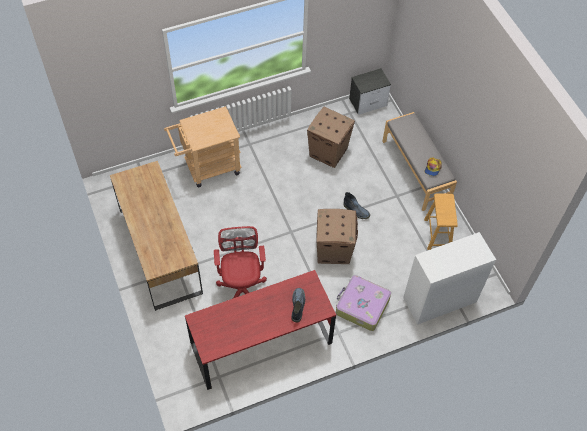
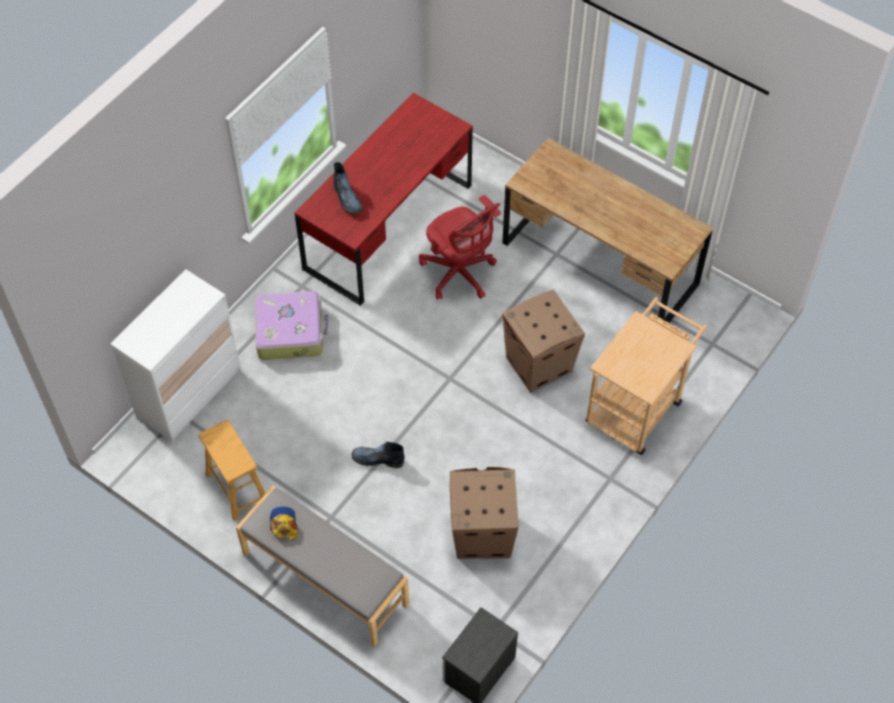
camera: 150 degrees right, 0 degrees up
(334, 249) = (374, 385): cardboard box -> cardboard box (539, 364)

